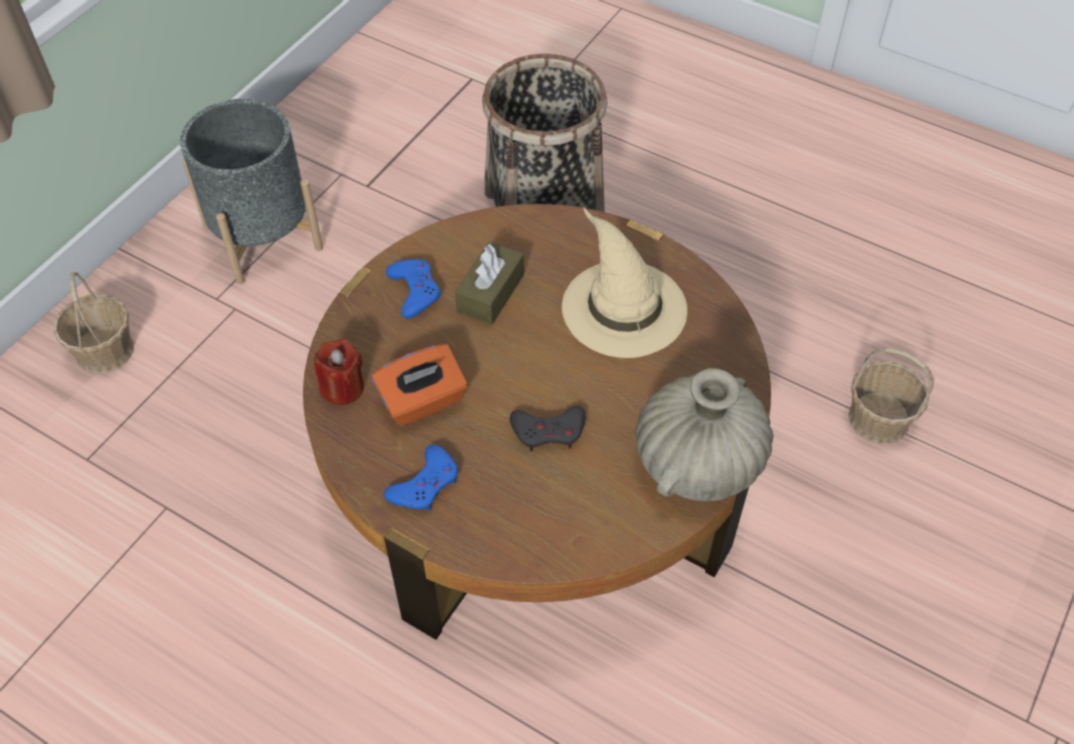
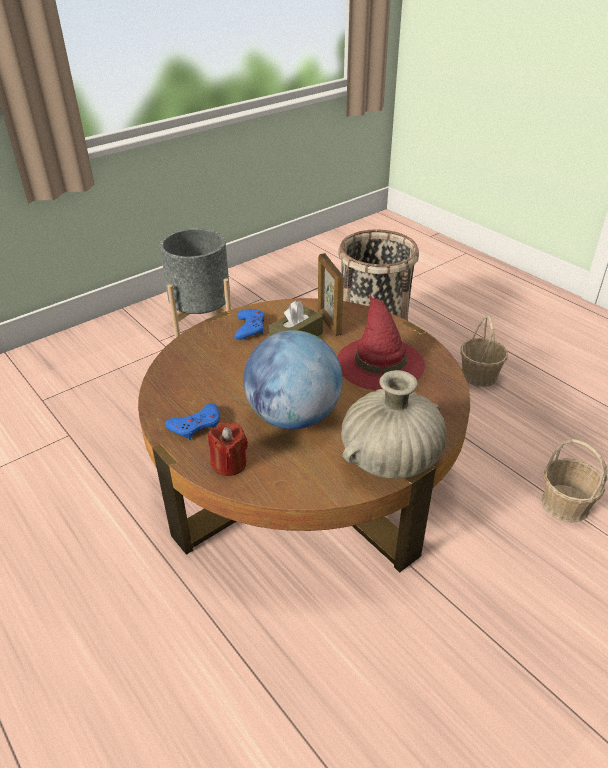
camera: 20 degrees right, 15 degrees down
(105, 350) = (85, 351): basket -> basket (479, 375)
(342, 387) = (177, 364): red candle -> red candle (229, 463)
(422, 402) = (221, 382): orange tissue box -> none
(524, 252) = (329, 323): none -> picture frame
(548, 431) = (293, 416): grey game controller -> globe
(622, 307) = (379, 362): beige hat -> red hat

